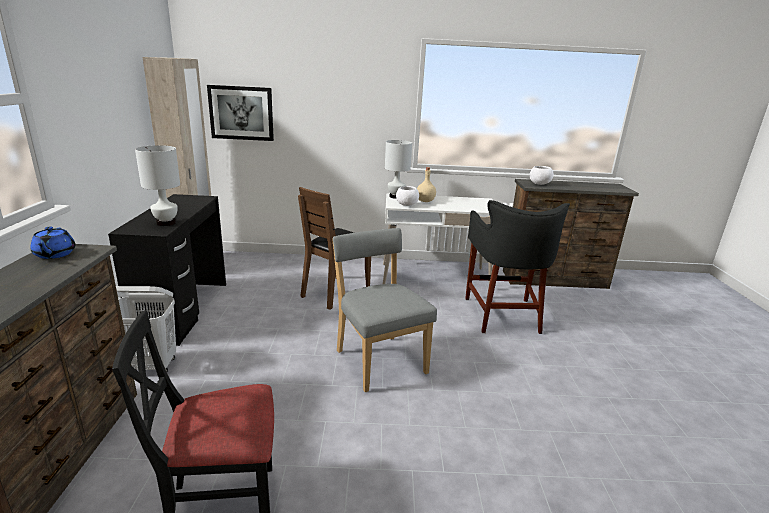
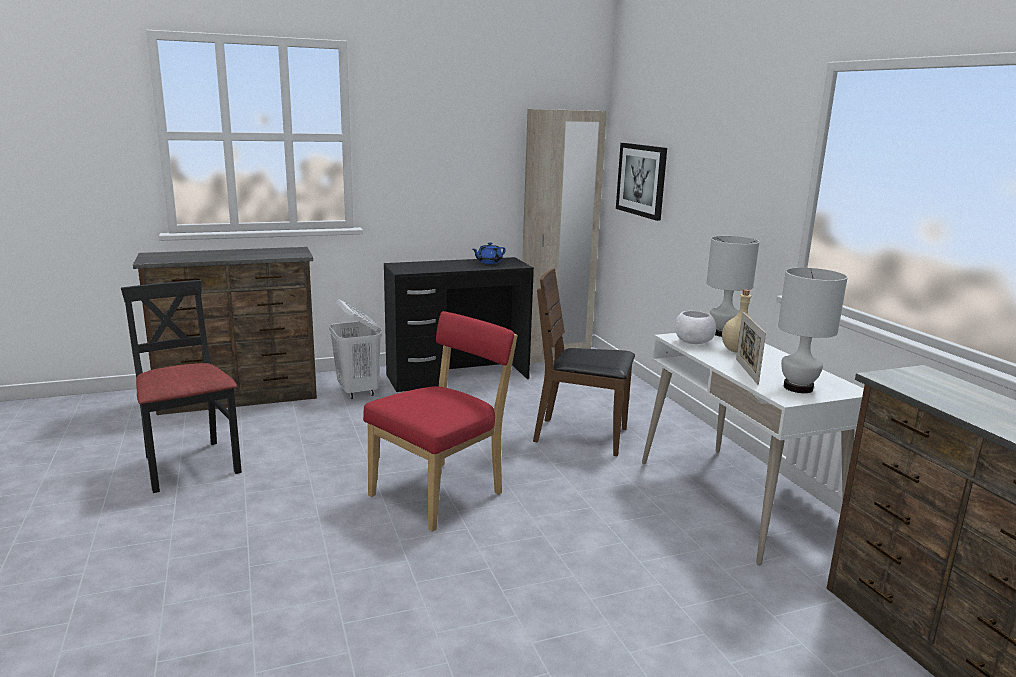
camera: 70 degrees right, 5 degrees down
(54, 254) = (283, 251): blue teapot -> blue teapot (488, 262)
(166, 223) = (428, 269): white table lamp -> white table lamp (798, 387)
(378, 359) = (441, 493): grey chair -> red chair
(456, 207) = (746, 371): none -> picture frame
(503, 314) = (675, 587): black stool -> none
(540, 184) = (927, 384): white bowl -> none

